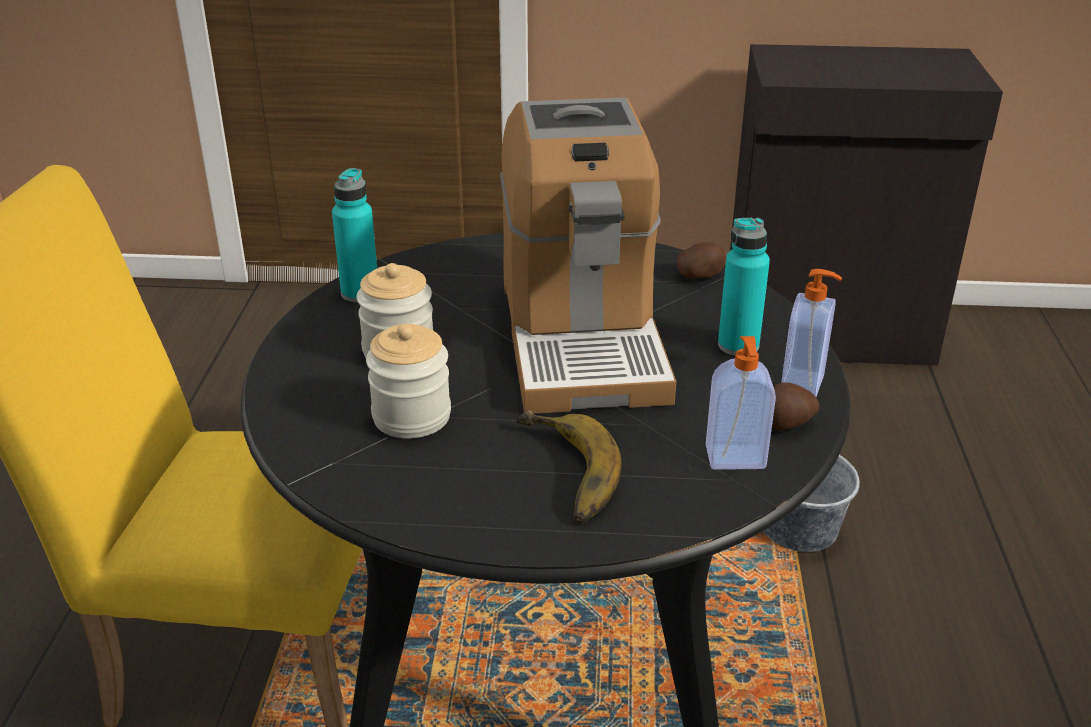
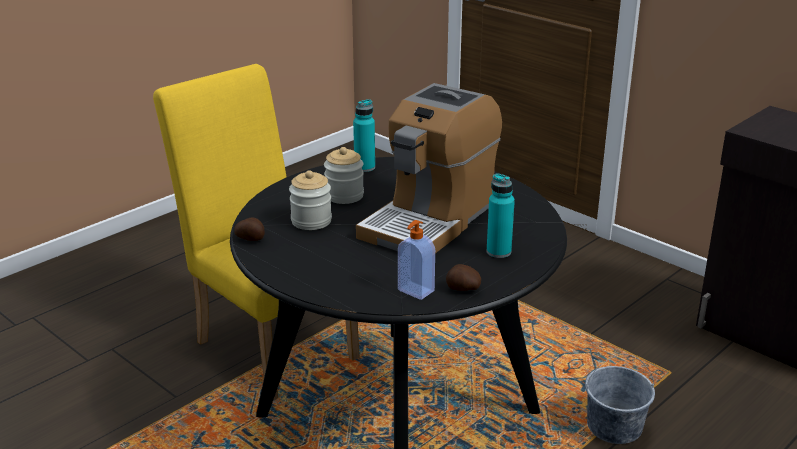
camera: 40 degrees right, 5 degrees down
(559, 474) = (334, 264): banana -> none
(700, 276) = (535, 217): potato -> potato (251, 239)
(804, 384) = (501, 279): soap dispenser -> none

